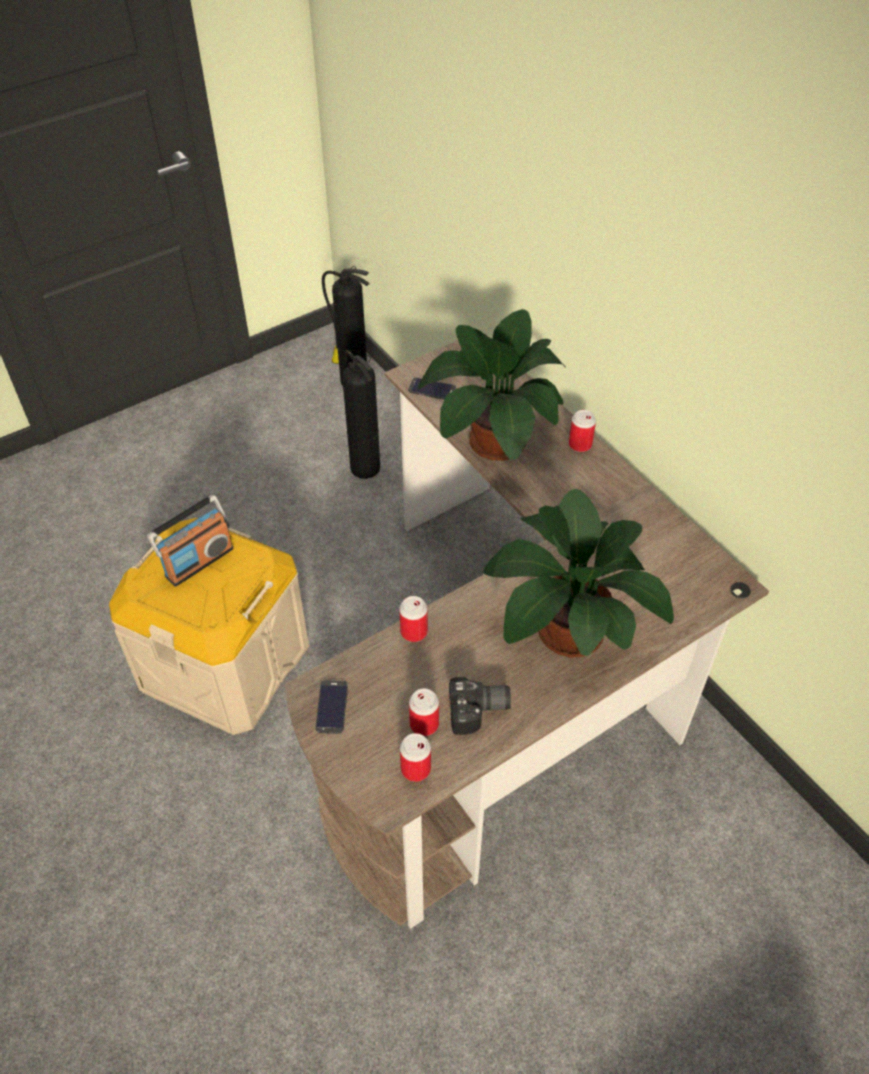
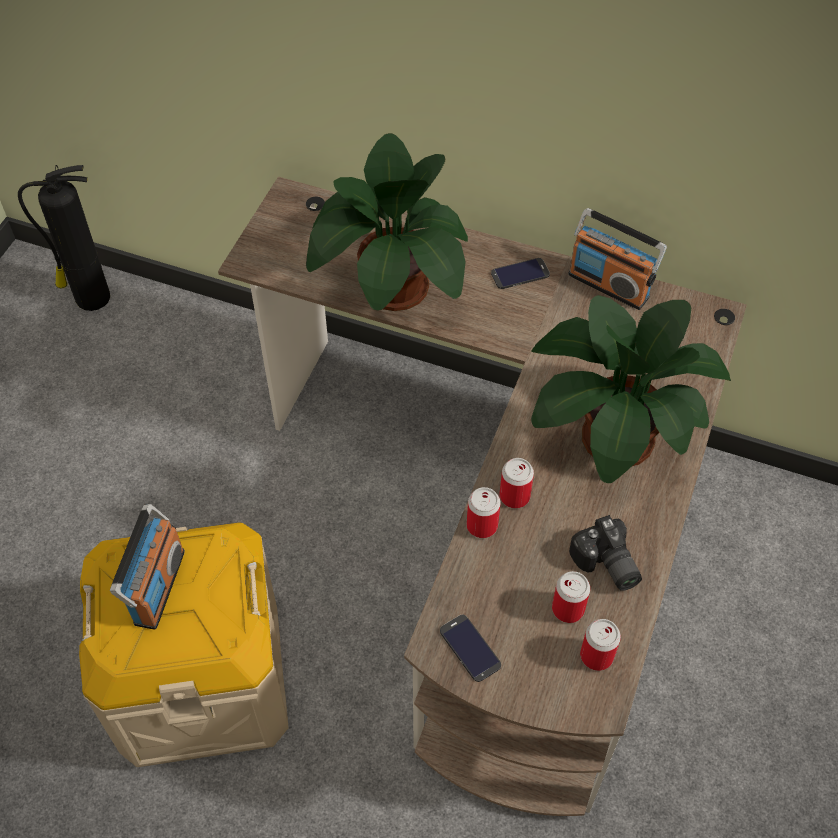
camera: 35 degrees left, 5 degrees up
(364, 467) = (180, 386): fire extinguisher -> none
(432, 389) = (285, 265): phone -> phone (520, 274)
(479, 712) = (605, 565): camera -> camera turned 105 degrees clockwise
(580, 444) = (476, 249): can -> can (514, 496)
(663, 519) = (609, 285): none -> radio

